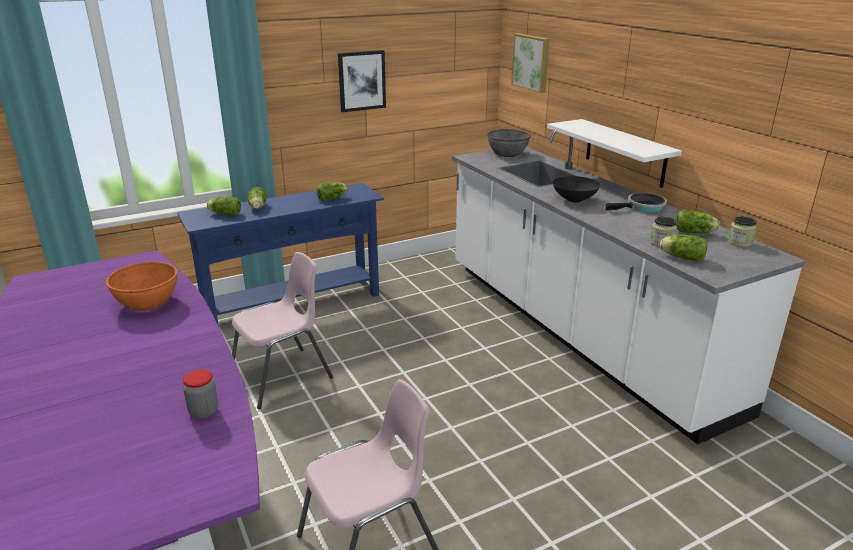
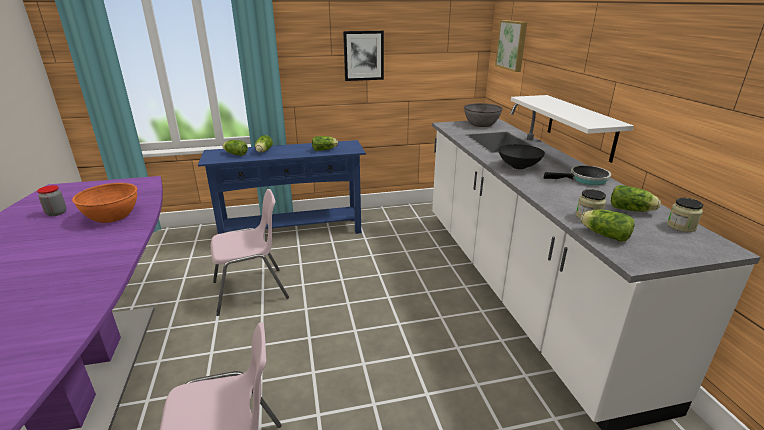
camera: 15 degrees right, 0 degrees up
(204, 412) = (51, 327): jar -> jar (56, 213)

